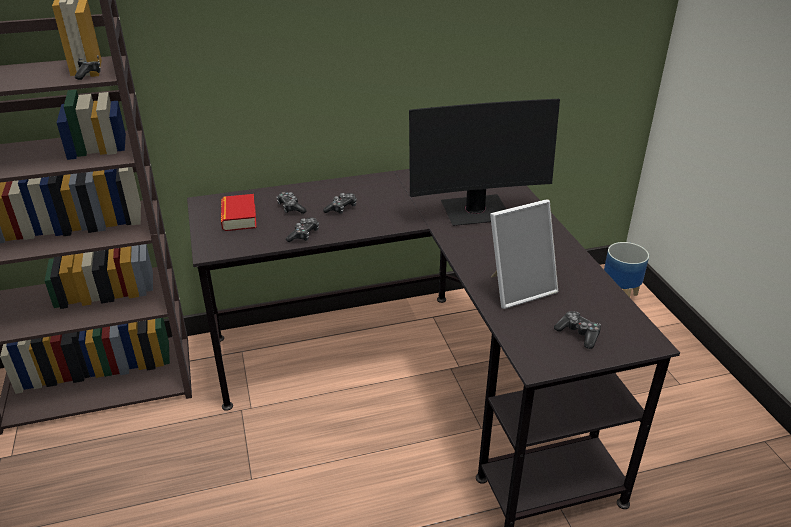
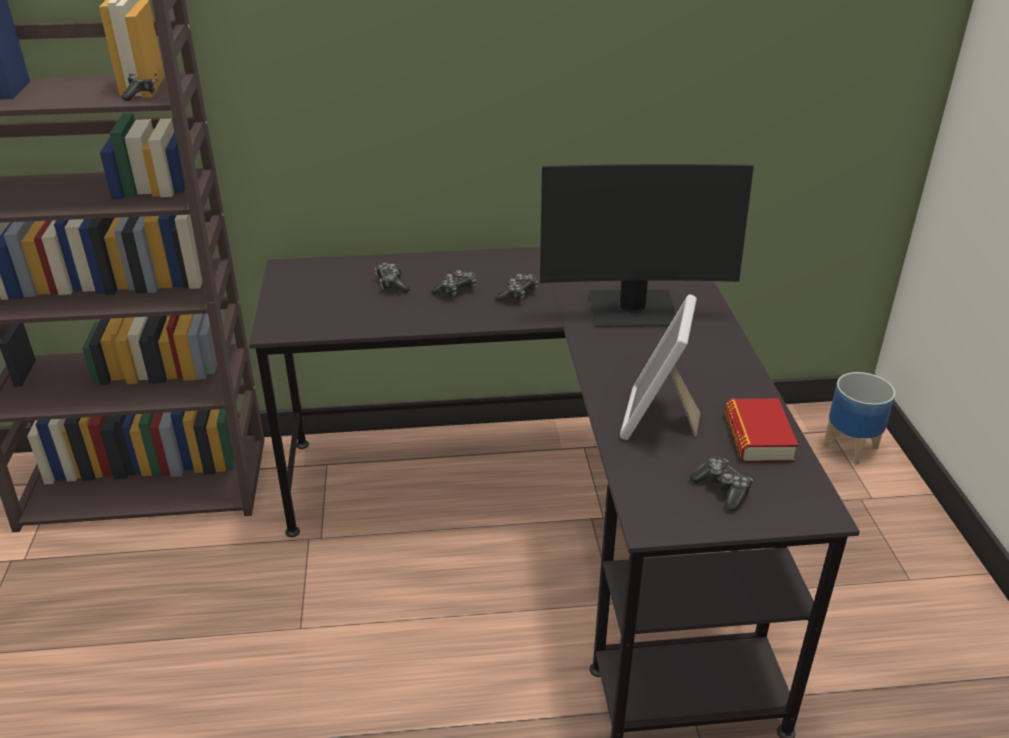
camera: 10 degrees right, 0 degrees up
(239, 217) = (323, 290): book -> book (758, 437)
(304, 235) = (397, 321): game controller -> game controller (518, 295)
(518, 288) = (658, 419): picture frame -> picture frame turned 120 degrees clockwise

